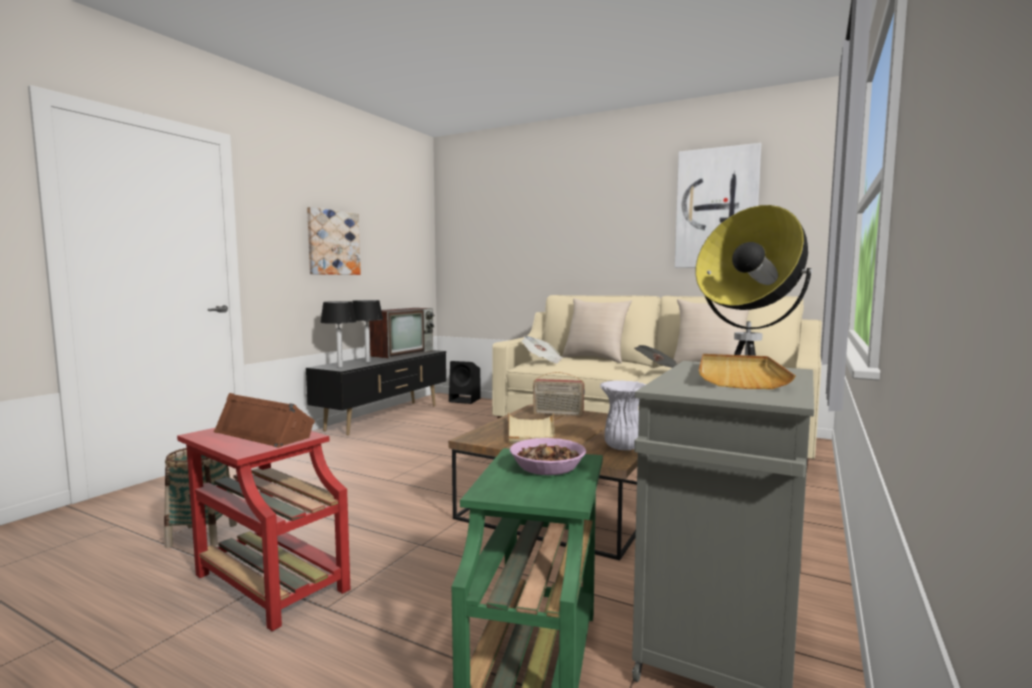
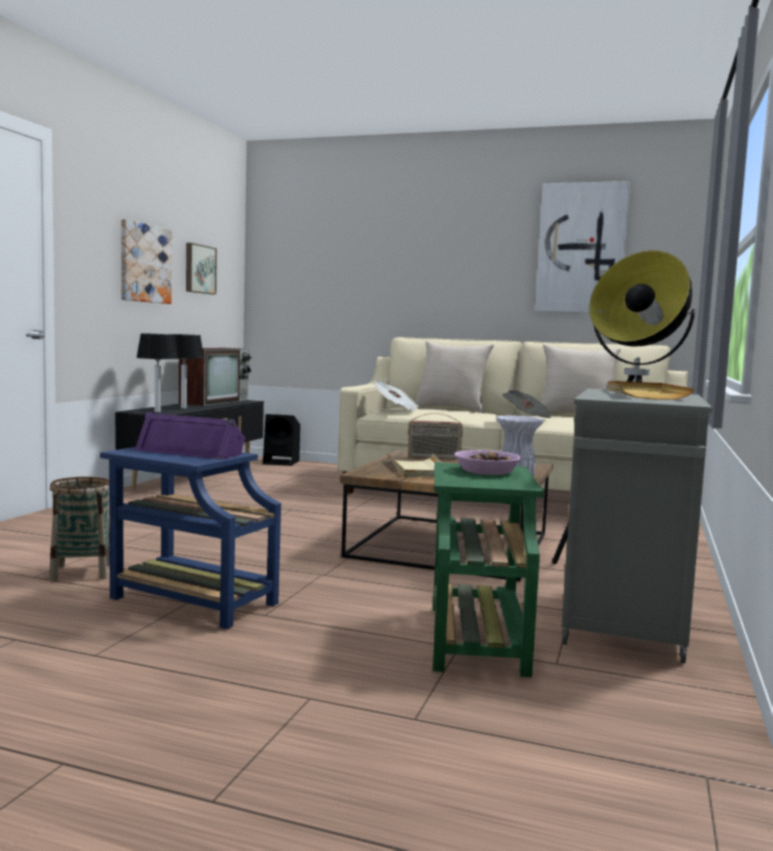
camera: 10 degrees left, 0 degrees up
(265, 433) = (191, 452): brown speaker -> purple speaker
(268, 581) = (190, 601): red side table -> blue side table
(389, 244) = (199, 269): none -> picture

